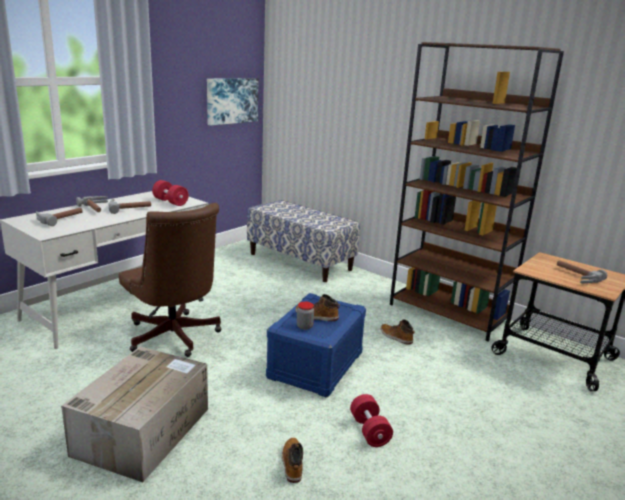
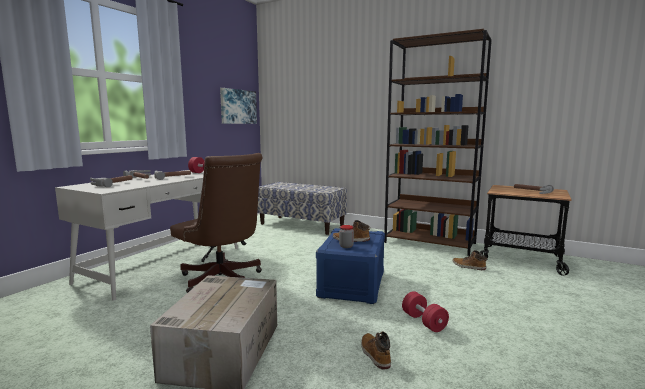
camera: 10 degrees left, 10 degrees down
(395, 337) = (402, 260): boot -> boot (468, 267)

